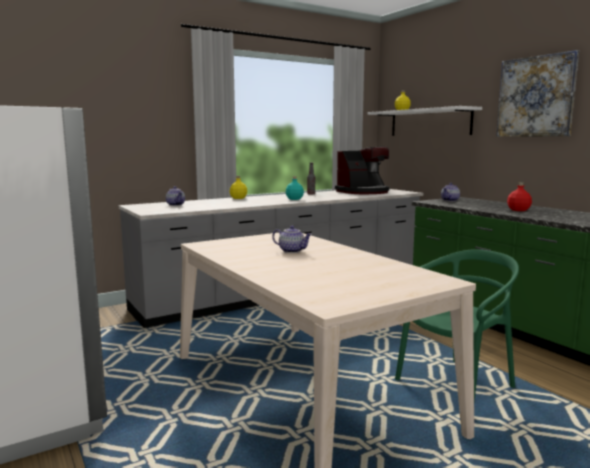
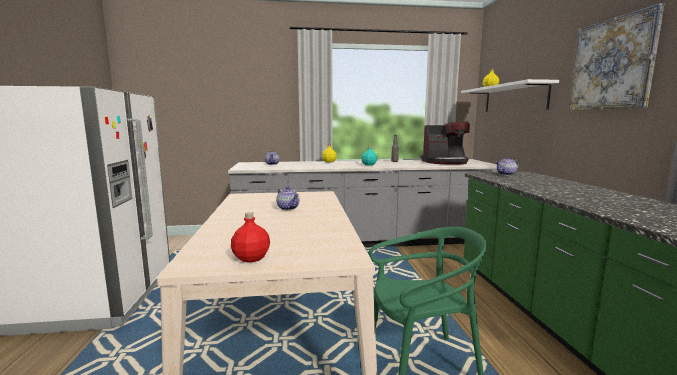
camera: 25 degrees right, 0 degrees up
(518, 210) = (559, 189): red bottle -> red bottle (250, 258)

